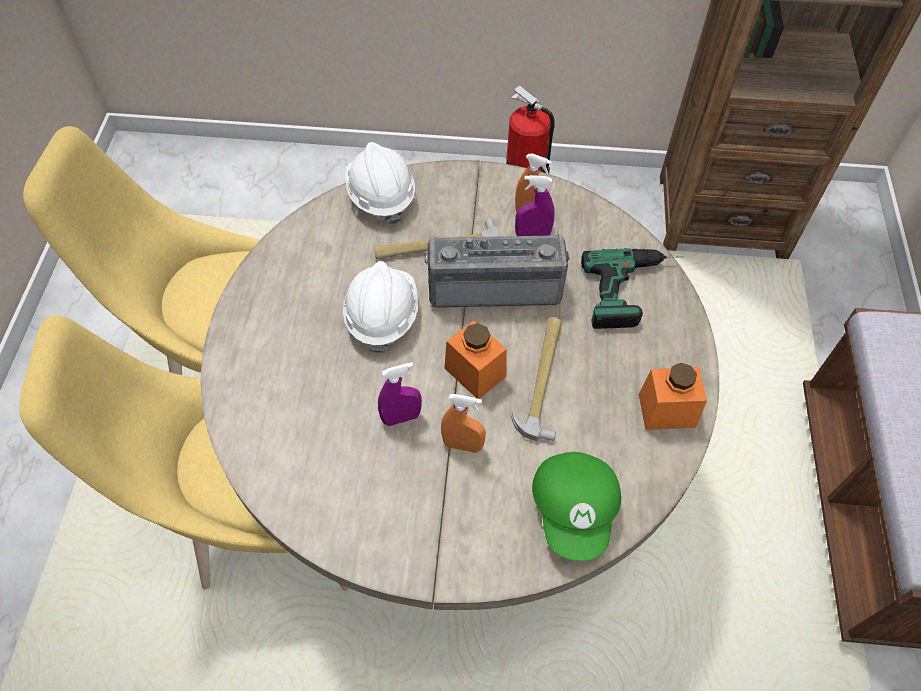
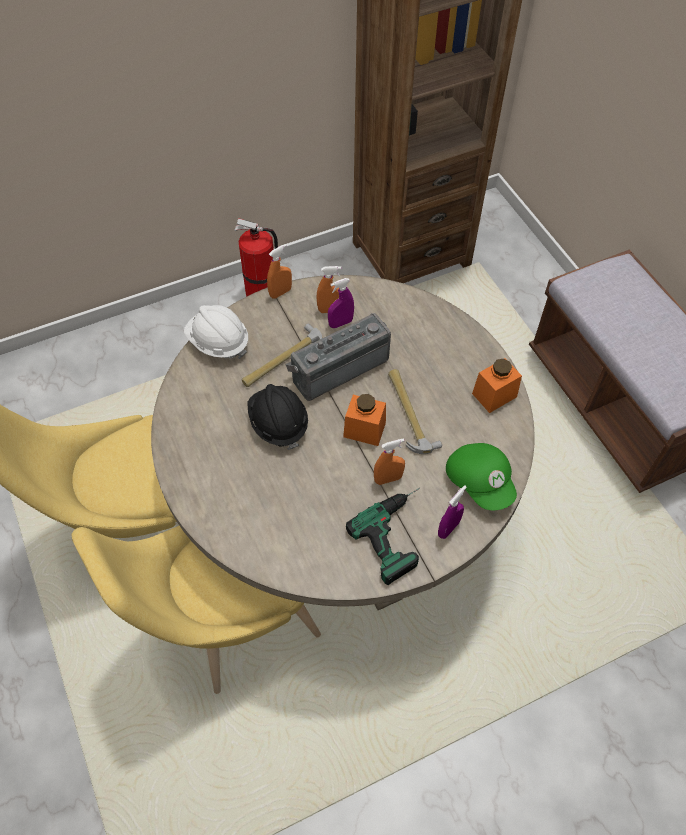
camera: 30 degrees left, 0 degrees up
(382, 316) = (278, 423): white hard hat -> black hard hat
(401, 418) = (338, 482): purple spray bottle -> purple spray bottle (448, 528)
(487, 172) = (280, 292): none -> orange spray bottle
(636, 290) = (429, 328): power drill -> power drill (399, 534)

